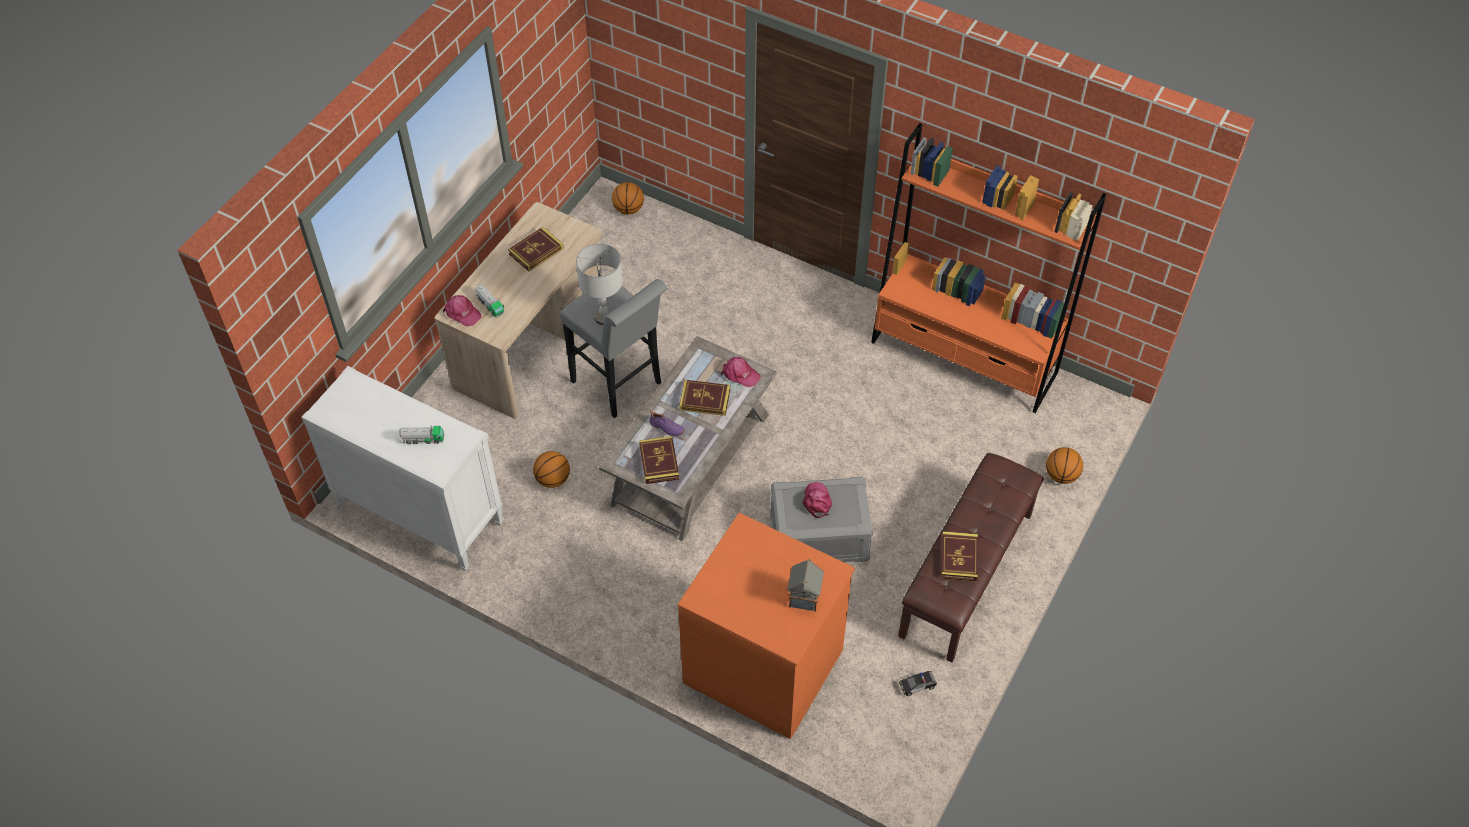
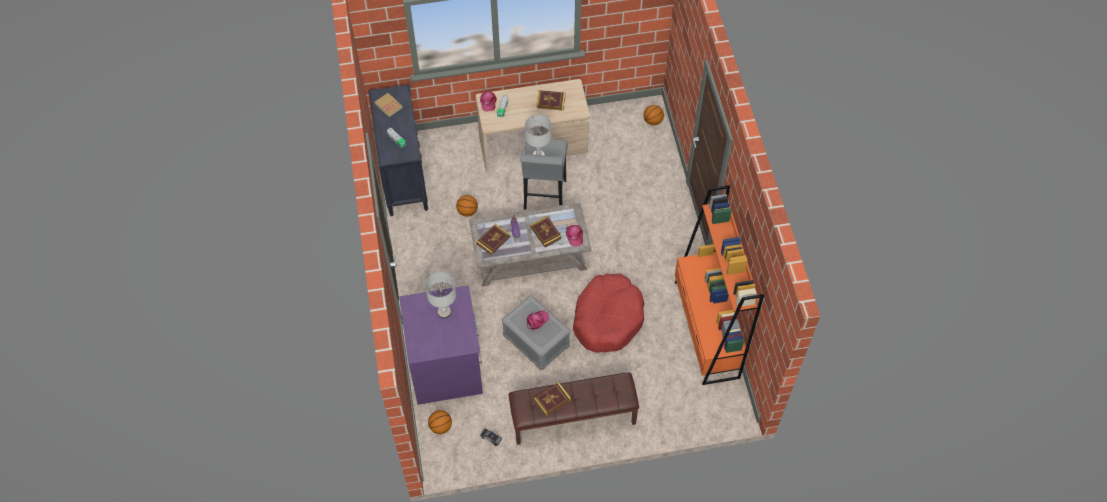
camera: 50 degrees right, 5 degrees up
(356, 411) = (388, 105): none -> book
(419, 513) = (403, 176): white dresser -> black dresser
(755, 568) = (444, 312): none -> grey table lamp
(764, 664) = (446, 367): orange dresser -> purple dresser
(804, 599) = (444, 343): toy house -> none
(858, 441) = (607, 318): none -> red dog bed
(1061, 475) = (673, 422): basketball -> basketball (440, 426)

